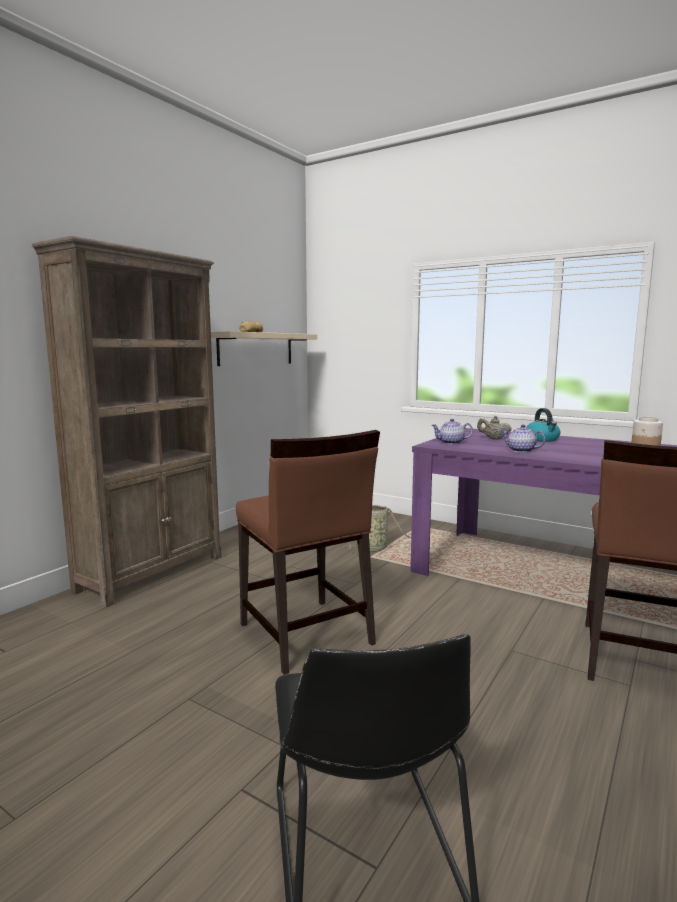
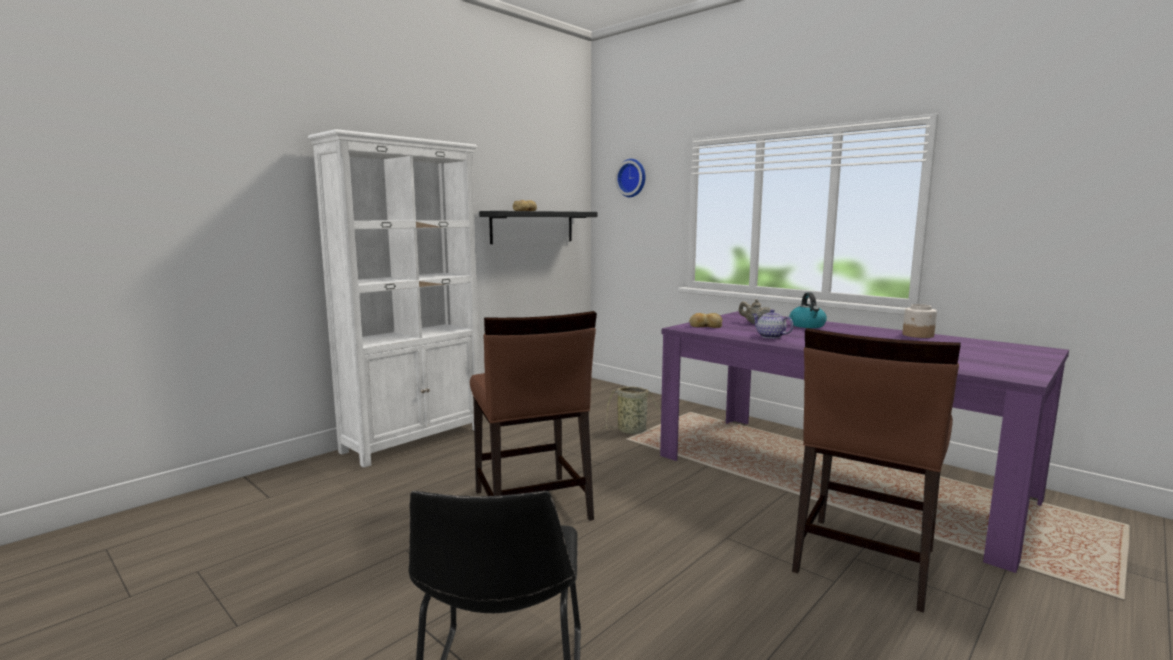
camera: 10 degrees right, 0 degrees up
(152, 573) = (414, 440): brown bookcase -> white bookcase
(256, 349) = (532, 227): beige shelf -> black shelf
(351, 301) = (632, 178): none -> wall clock
(451, 443) = (705, 326): teapot -> bread

